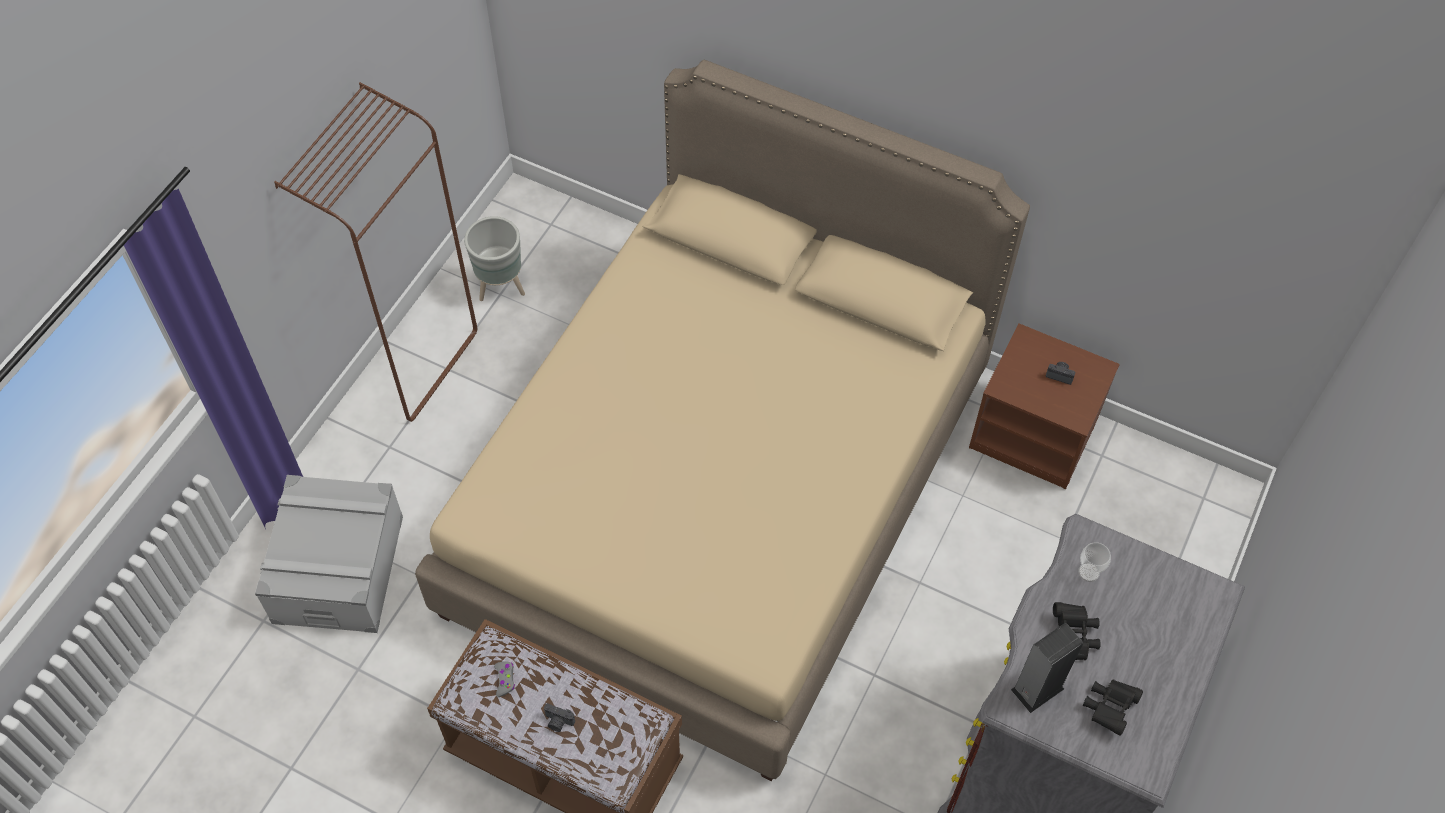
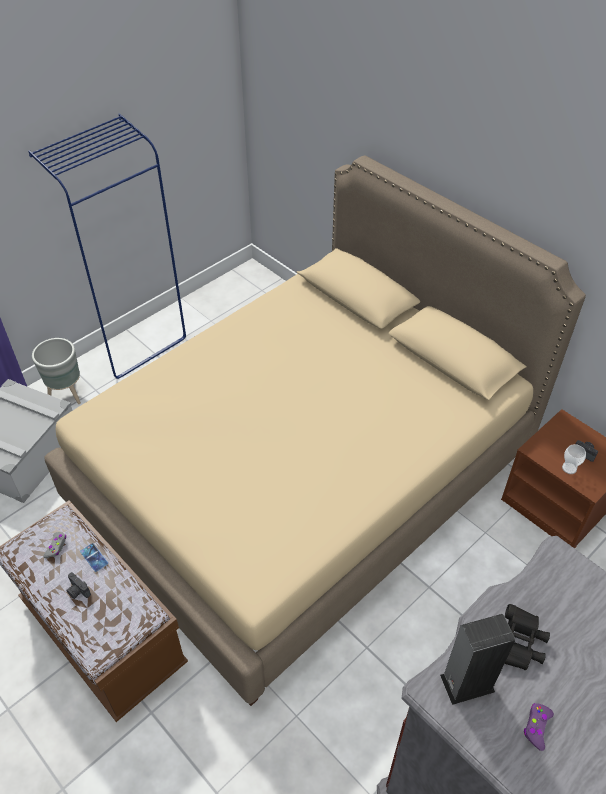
camera: 20 degrees right, 10 degrees down
(416, 362) = (138, 346): brown clothes rack -> blue clothes rack
(501, 287) = (214, 317): grey planter -> grey planter (68, 394)
(556, 678) = (94, 557): none -> phone
(1088, 572) = (553, 589): cup -> cup (569, 468)
(1109, 708) = (536, 727): black binoculars -> purple game controller

